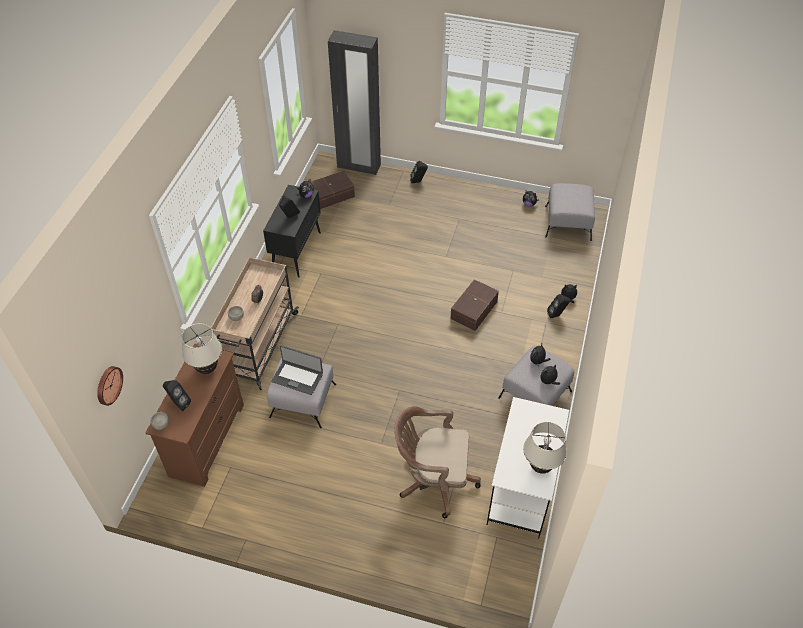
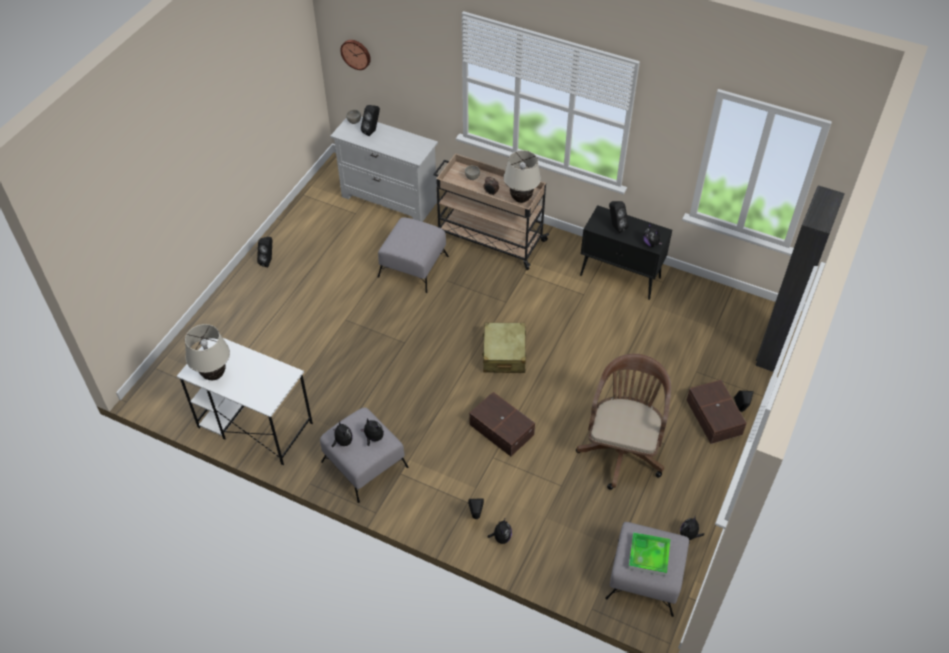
camera: 100 degrees right, 0 degrees up
(207, 369) = (404, 148): beige table lamp -> beige table lamp (521, 199)
(207, 439) = (389, 199): brown dresser -> white dresser
(297, 377) = (410, 235): laptop -> none
(311, 536) = (268, 261): none -> black speaker
(332, 195) = (715, 316): brown storage box -> brown storage box (713, 418)
(397, 318) = (504, 354): none -> beige suitcase
(433, 480) = (291, 354): brown office chair -> brown office chair (622, 449)
(576, 198) = (648, 555): none -> tray

